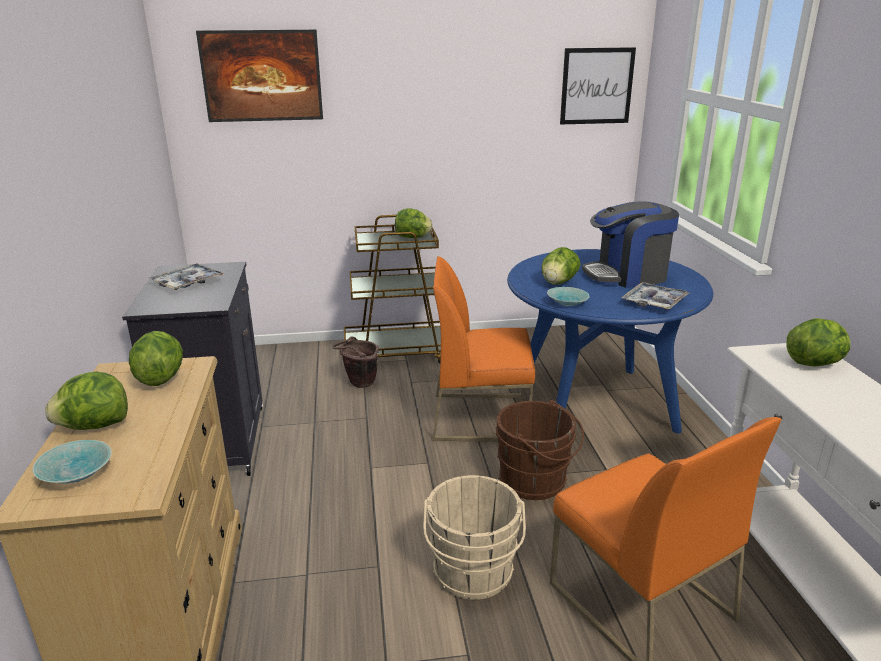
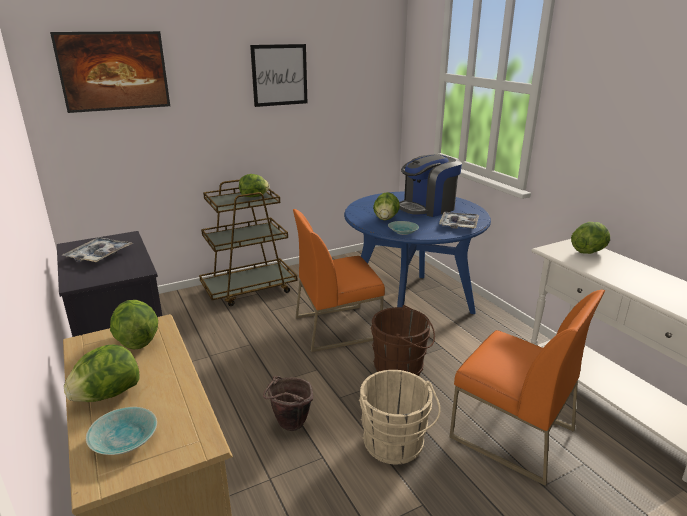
camera: 20 degrees left, 0 degrees up
(359, 384) = (230, 319): brown bucket -> brown bucket (289, 426)
(596, 86) = (372, 73): picture -> picture (279, 75)

